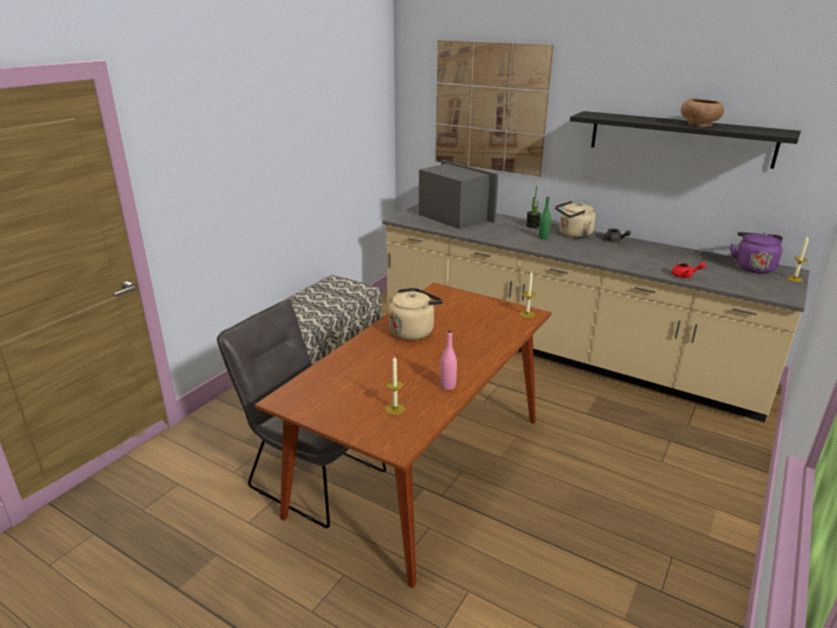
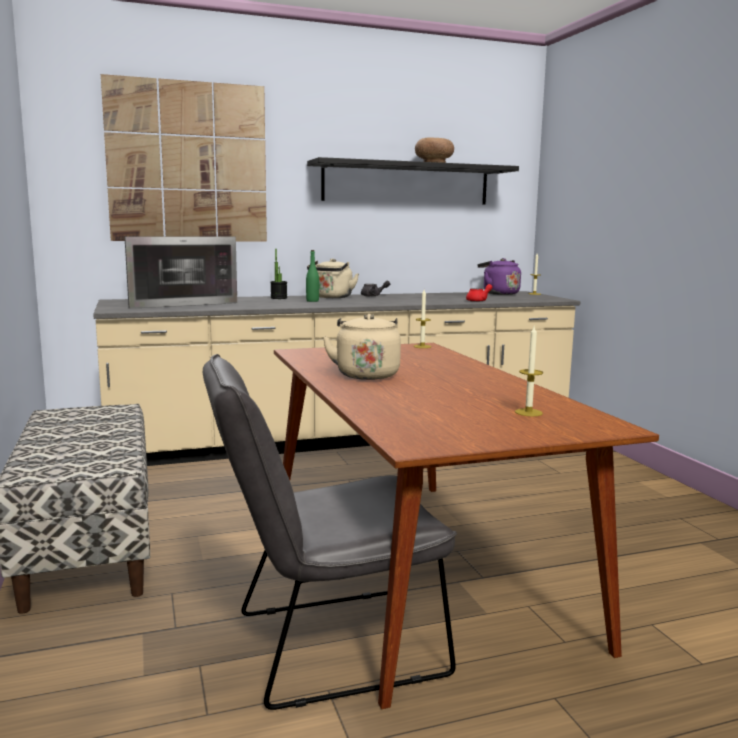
camera: 50 degrees left, 15 degrees down
(447, 386) = (513, 389): pink bottle -> none
(453, 217) = (177, 302): microwave -> microwave turned 150 degrees clockwise

